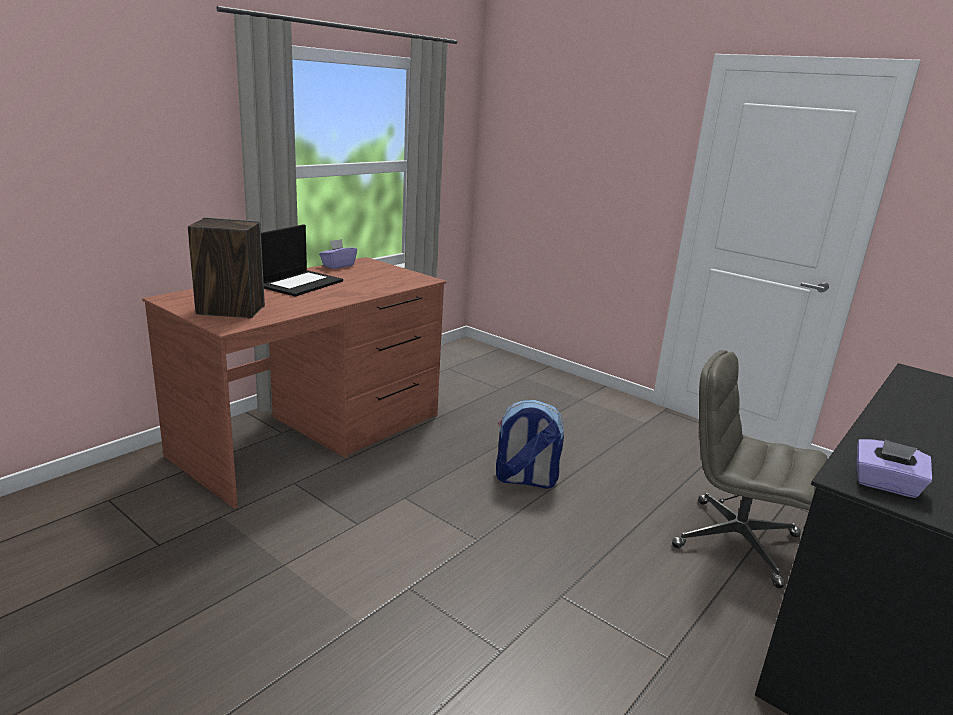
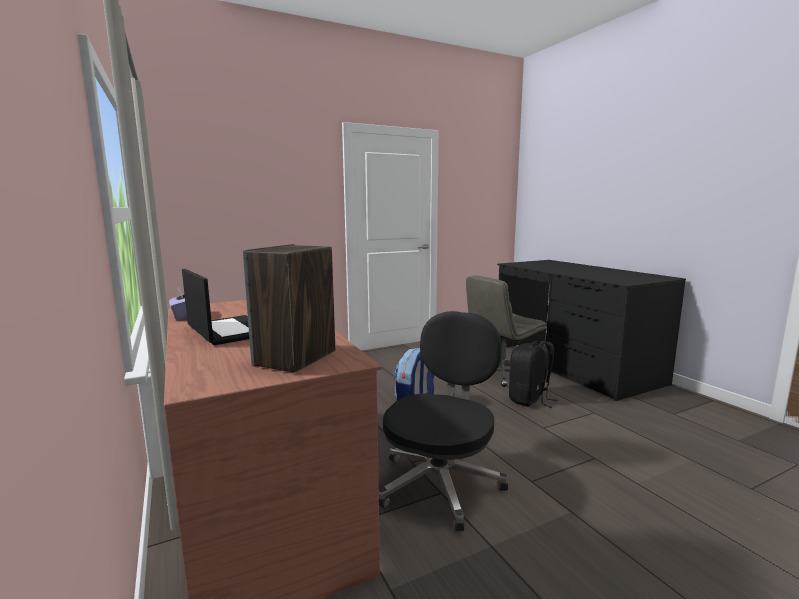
camera: 65 degrees left, 10 degrees down
(373, 521) = (440, 483): none -> black office chair
(650, 578) = (529, 400): none -> black backpack
(885, 485) = (625, 280): purple tissue box -> none

